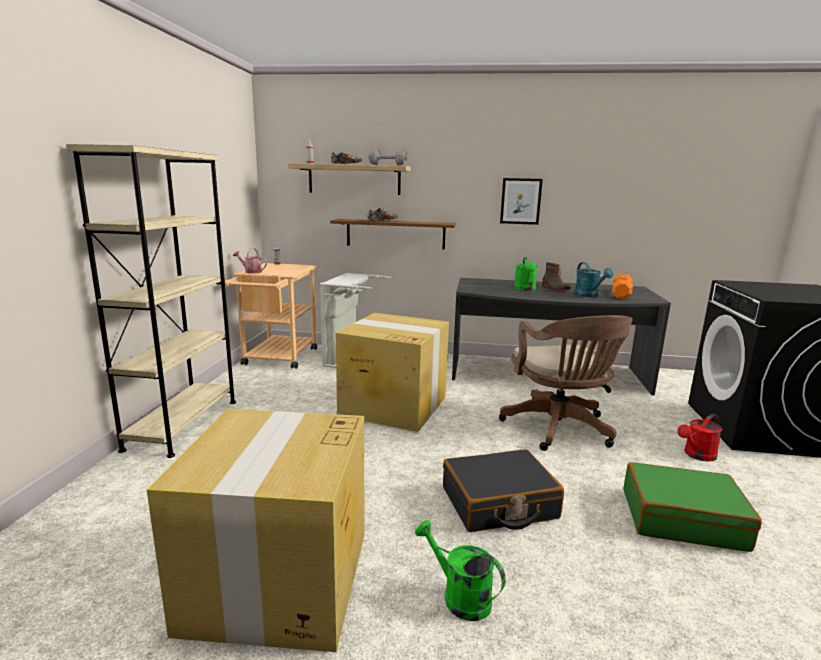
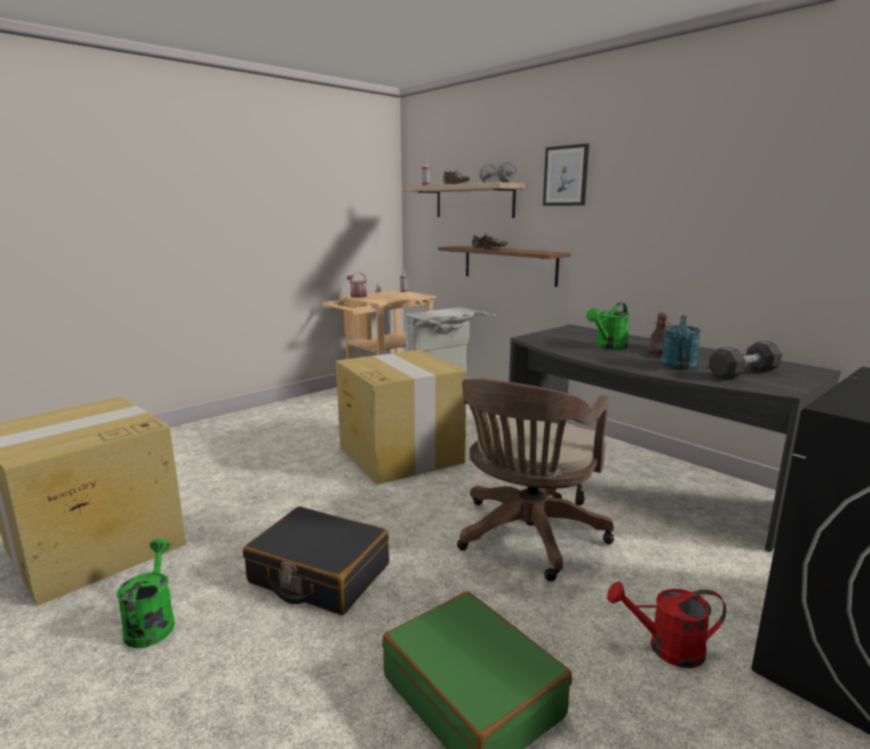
camera: 40 degrees right, 0 degrees up
(183, 424) = (233, 421): beige bookcase -> none
(520, 201) = (649, 224): picture -> picture (565, 176)
(621, 294) = (743, 374): orange dumbbell -> black dumbbell

